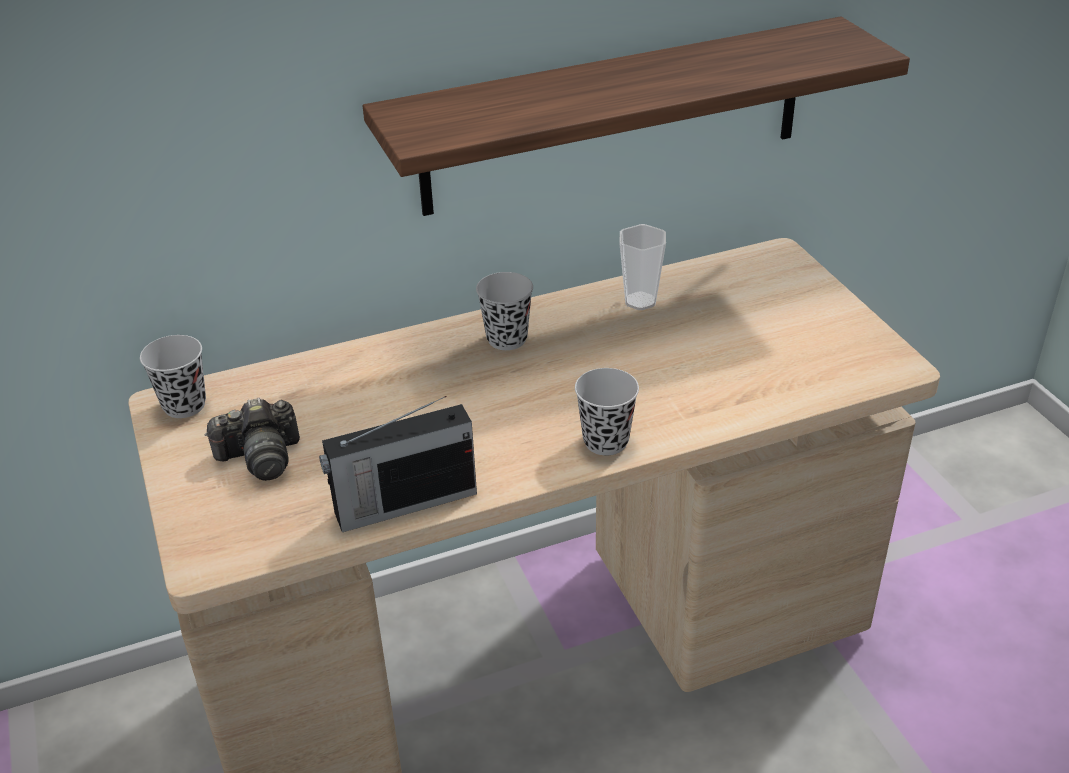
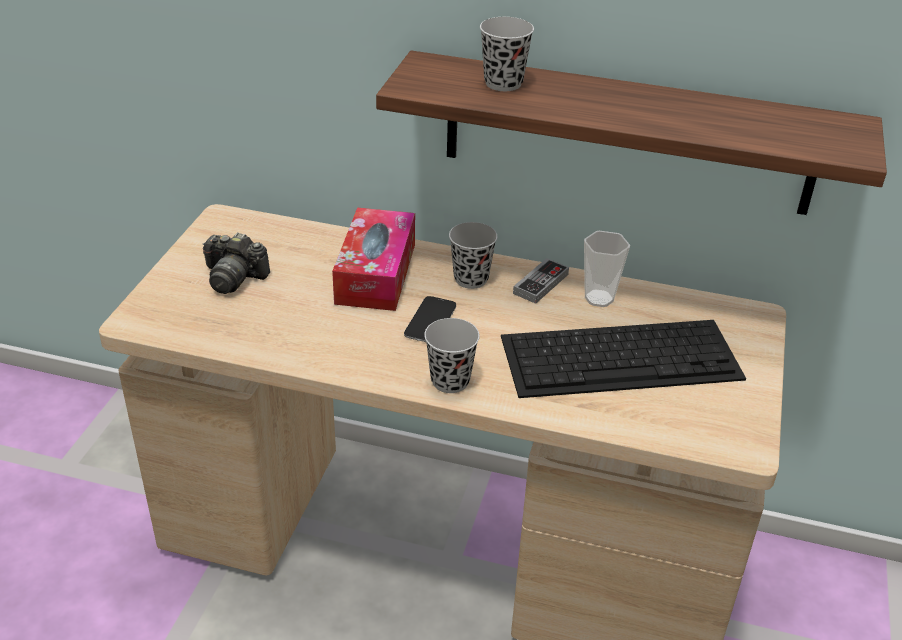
camera: 35 degrees right, 0 degrees up
(184, 405) = (231, 225): black cup -> black cup (503, 83)
(403, 504) = (277, 349): radio -> none
(408, 378) = (376, 273): none -> tissue box
(518, 396) = (430, 321): none -> phone
(575, 312) = (540, 284): none -> game controller
(721, 342) = (622, 357): none -> keyboard

